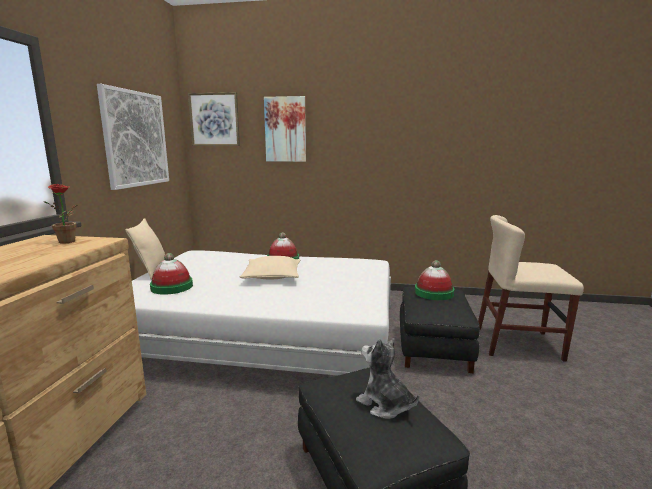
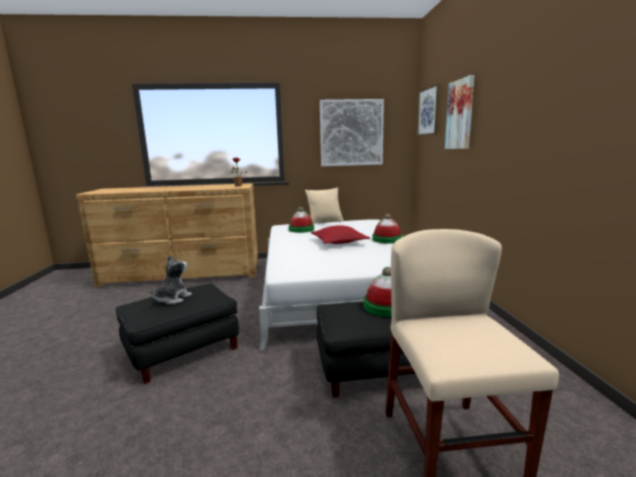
camera: 75 degrees right, 0 degrees up
(272, 276) = (339, 242): beige pillow -> red pillow

